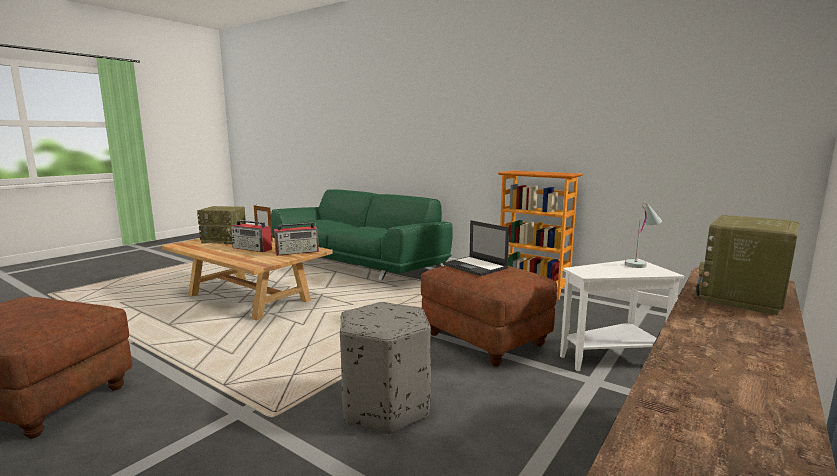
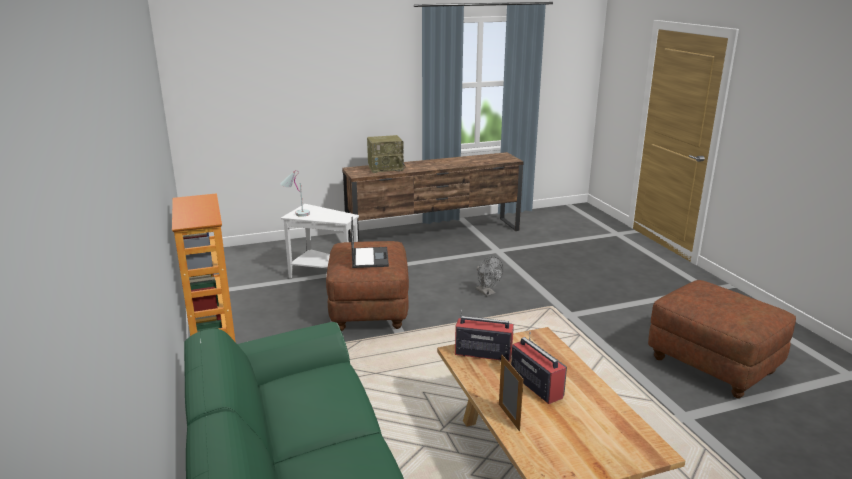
camera: 145 degrees left, 10 degrees up
(225, 240) = (573, 440): radio -> none
(385, 407) = (487, 293): grey ottoman -> grey fan

